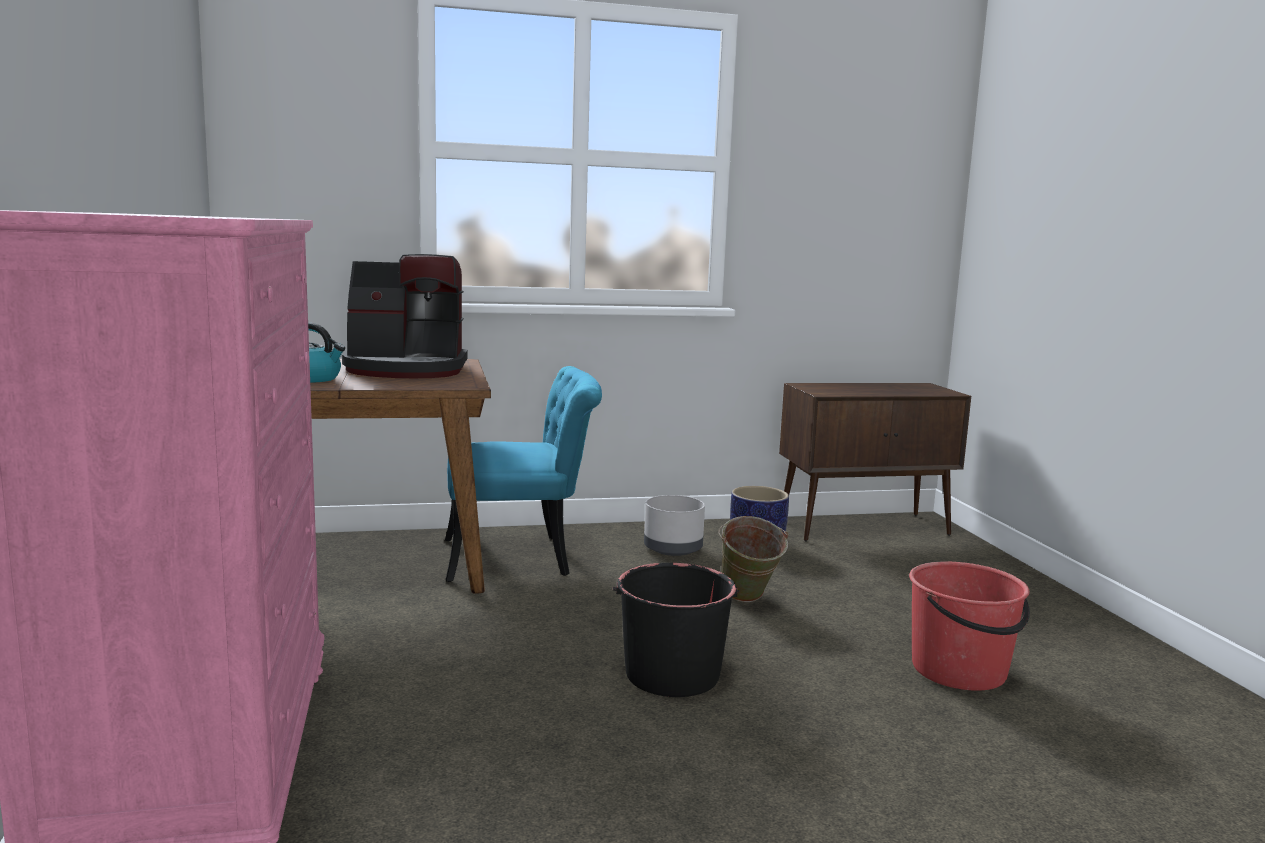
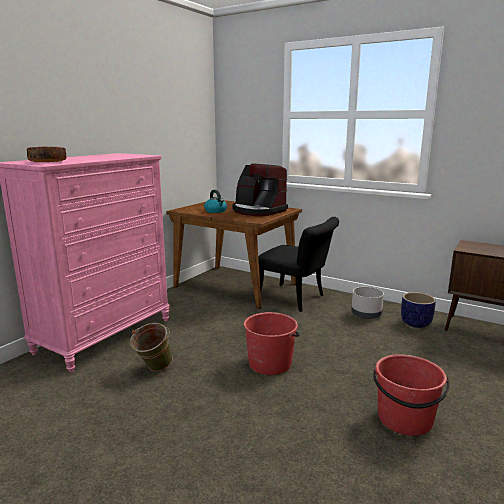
camera: 45 degrees right, 5 degrees up
(168, 214) = (48, 162): none -> bowl
(522, 557) = (296, 299): turquoise chair -> black chair
(672, 674) = (270, 363): black bucket -> red bucket
(747, 601) = (358, 347): green bucket -> green bucket (153, 369)

